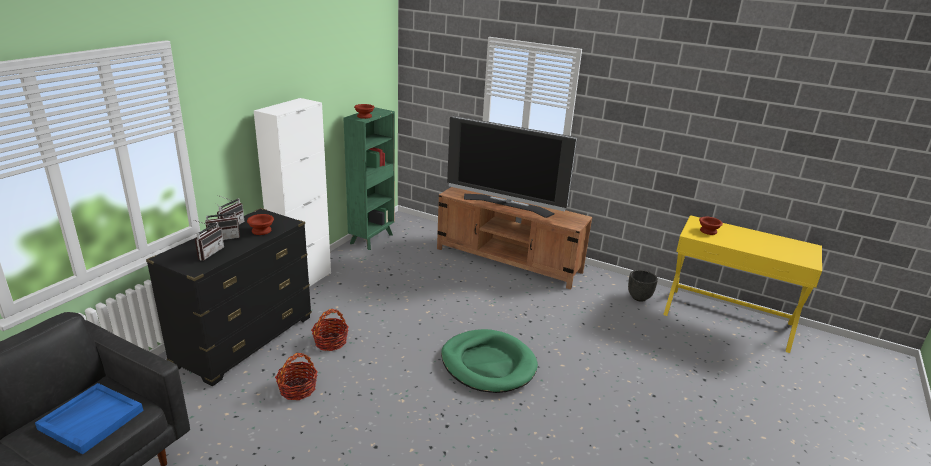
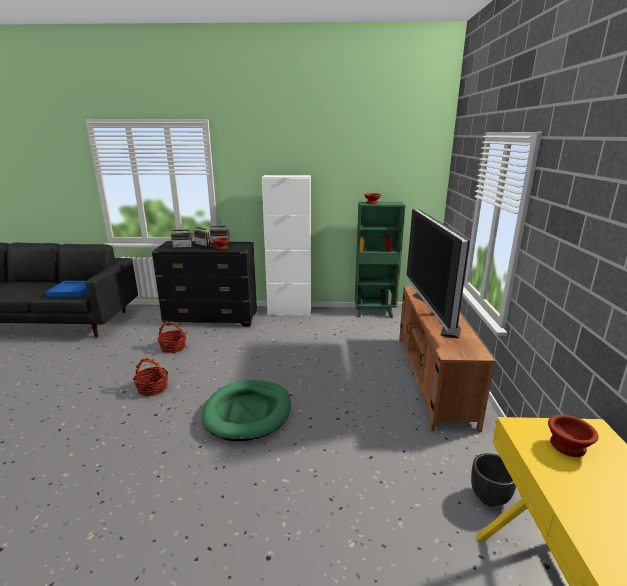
camera: 65 degrees right, 5 degrees down
(330, 342) = (229, 341): basket -> basket (153, 388)

